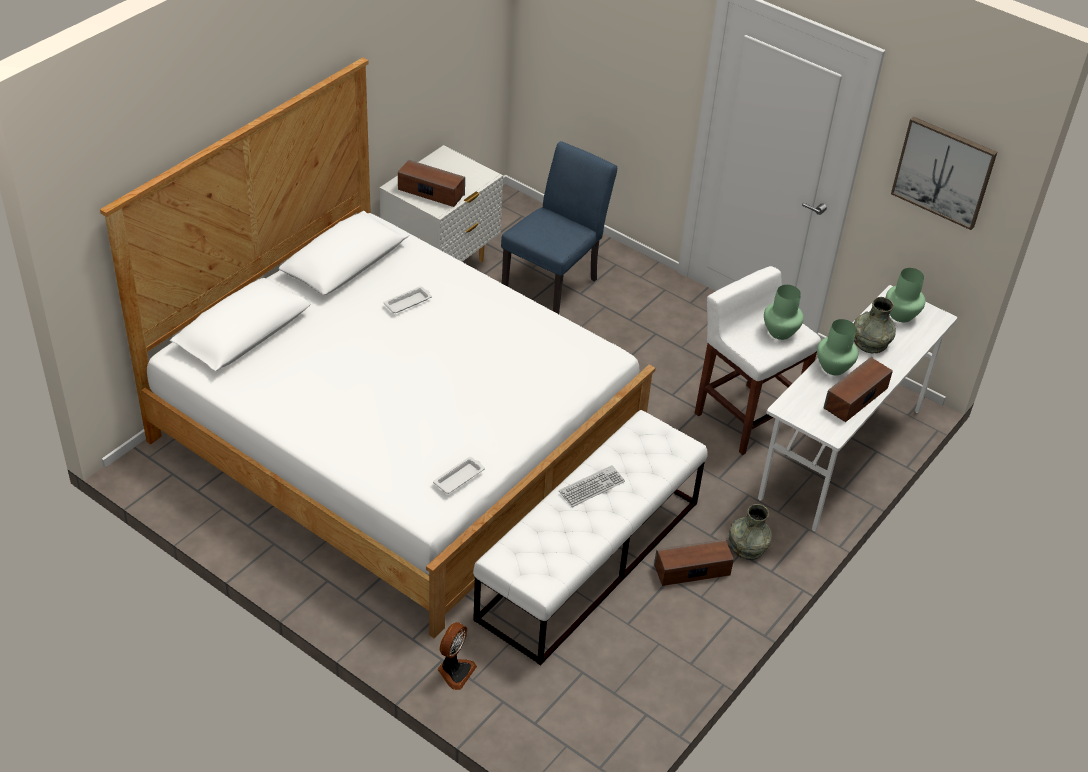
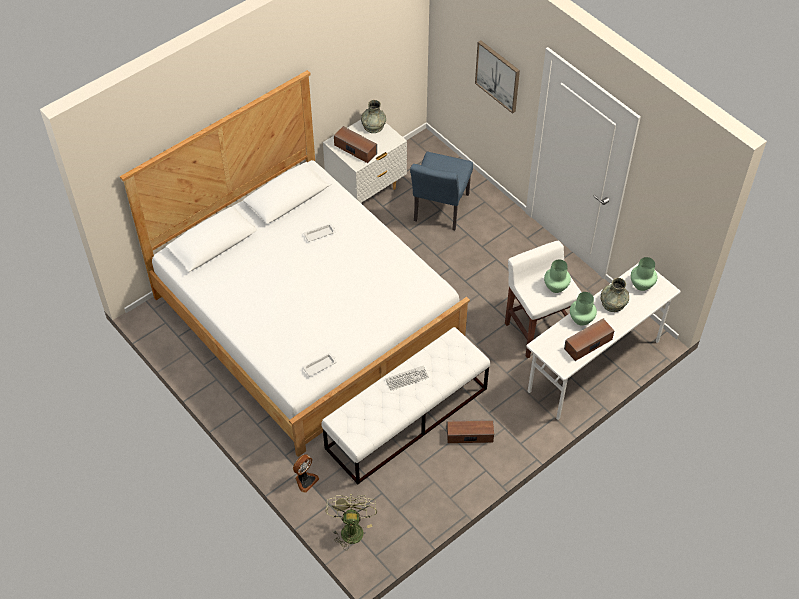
camera: 15 degrees right, 10 degrees up
(548, 732) = (351, 528): none -> green fan
(555, 282) = (439, 211): blue chair -> blue chair turned 150 degrees clockwise
(747, 546) = (510, 424): grey vase -> grey vase (373, 125)
(943, 172) = (674, 200): picture -> picture (498, 76)

